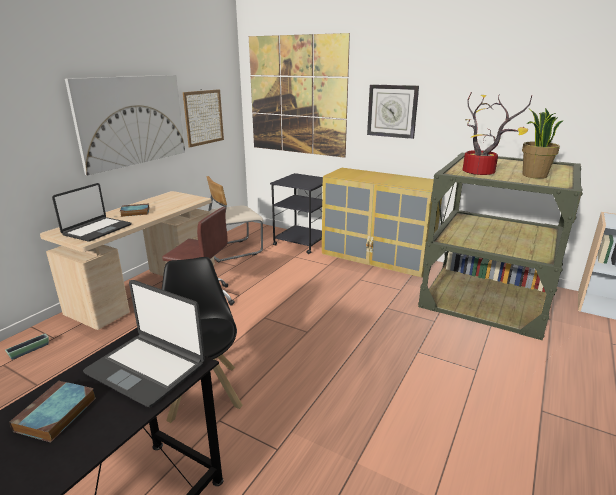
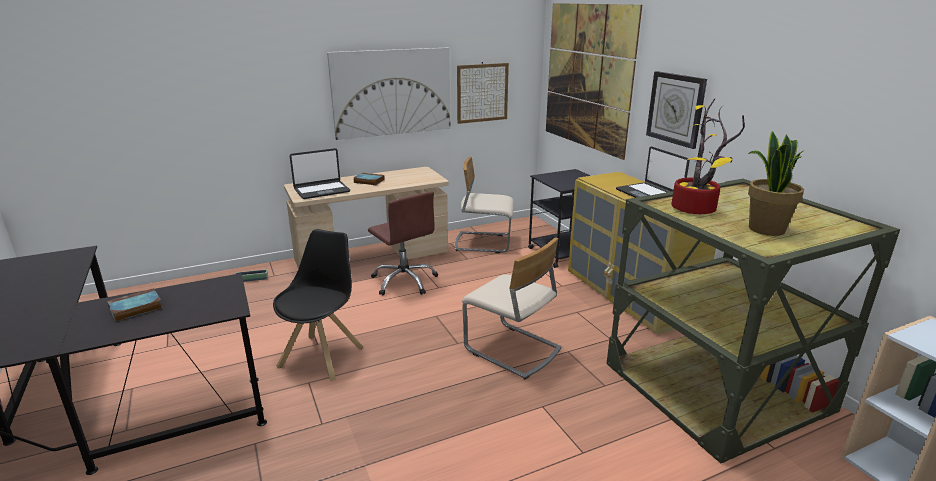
camera: 35 degrees right, 0 degrees up
(147, 368) = (208, 301): laptop -> laptop (649, 194)
(351, 321) = (512, 350): none -> beige chair

